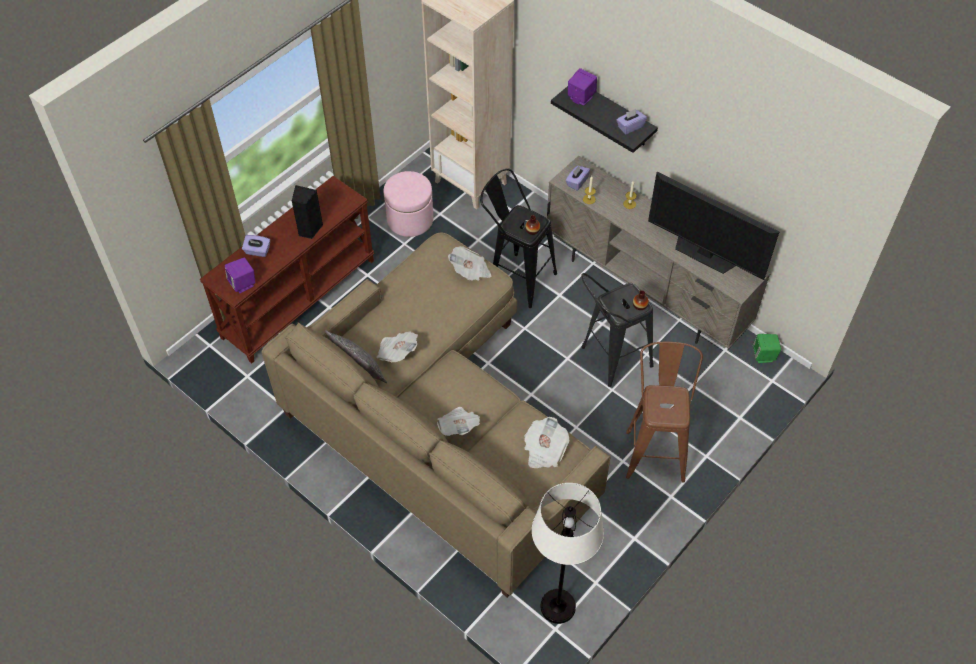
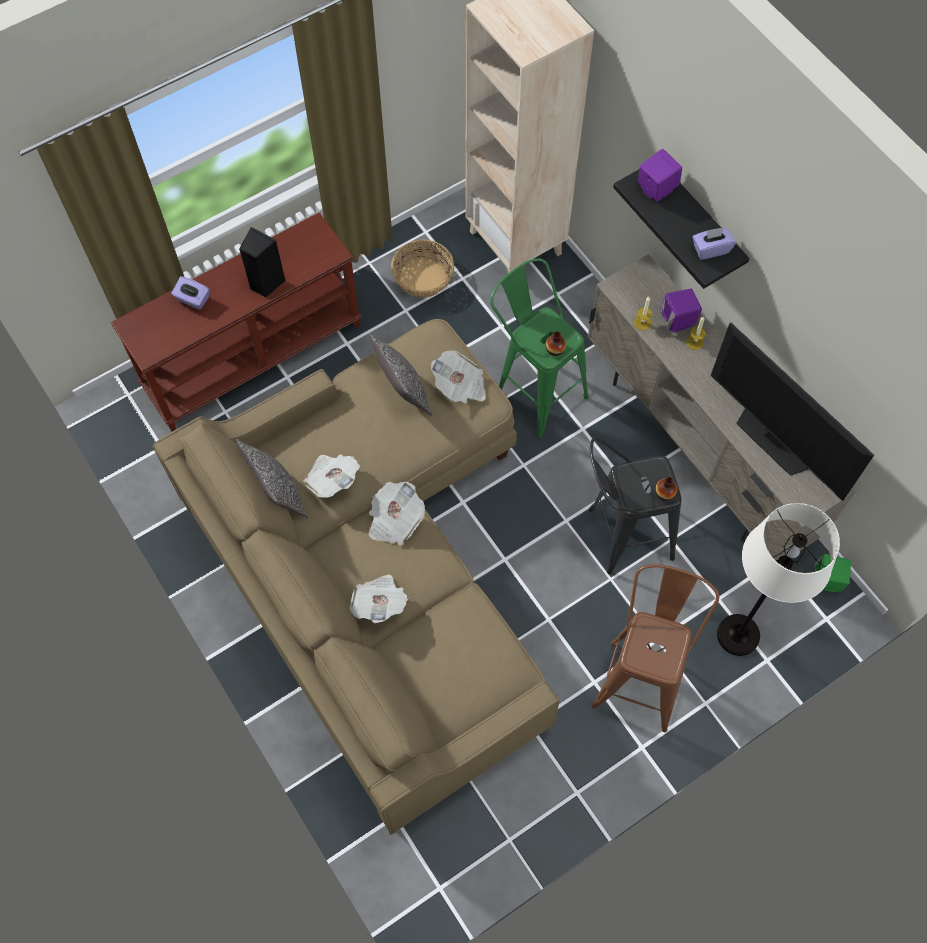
camera: 15 degrees right, 10 degrees up
(243, 284) = (161, 342): purple speaker -> purple speaker (678, 320)
(410, 219) = (422, 278): pink ottoman -> basket
(430, 283) = (403, 391): none -> pillow
(516, 277) = (534, 390): black stool -> green stool
(544, 450) = (480, 664): newspaper -> newspaper (394, 520)
(557, 606) = (451, 859): white floor lamp -> white floor lamp (737, 635)
(577, 182) = (633, 294): purple tissue box -> none

